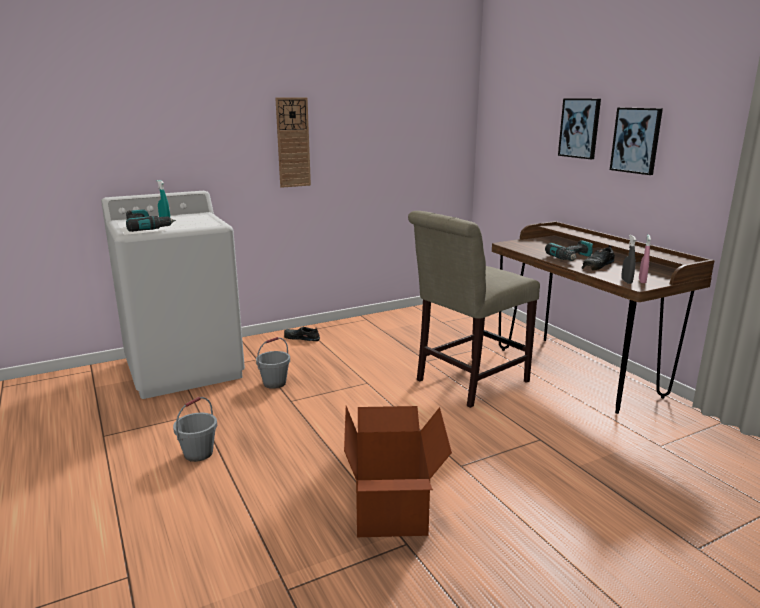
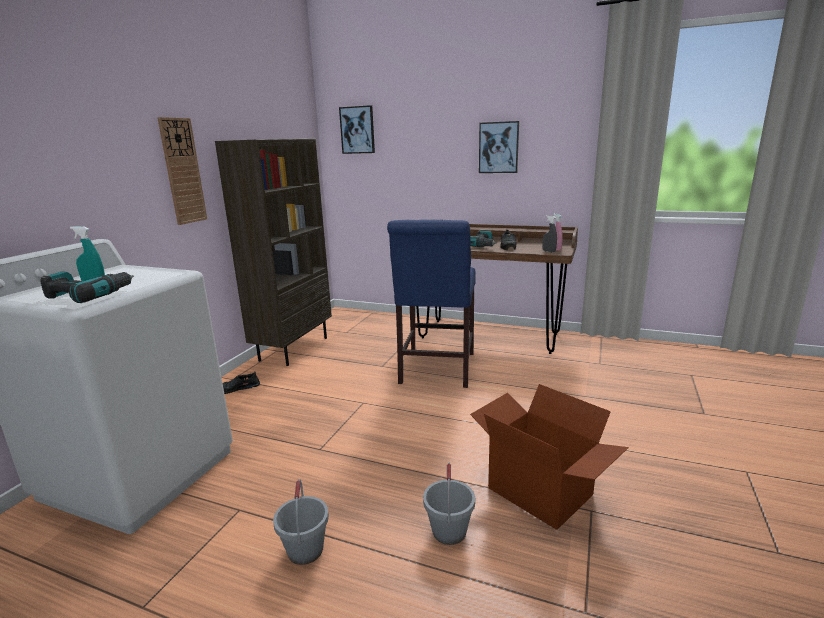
camera: 40 degrees left, 0 degrees up
(274, 383) = (277, 441): grey bucket -> grey bucket (449, 532)
(380, 322) = (293, 348): none -> brown bookcase
(467, 382) = (436, 370): beige chair -> blue chair
(580, 128) = (442, 142): picture -> picture (357, 130)

